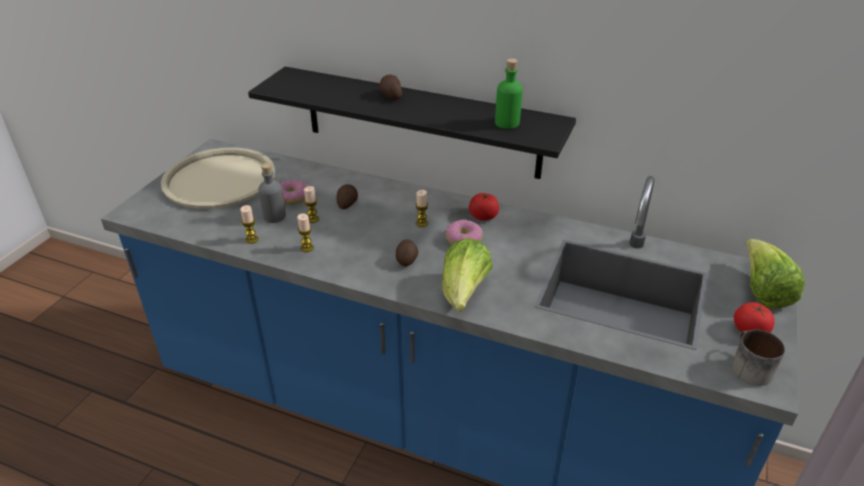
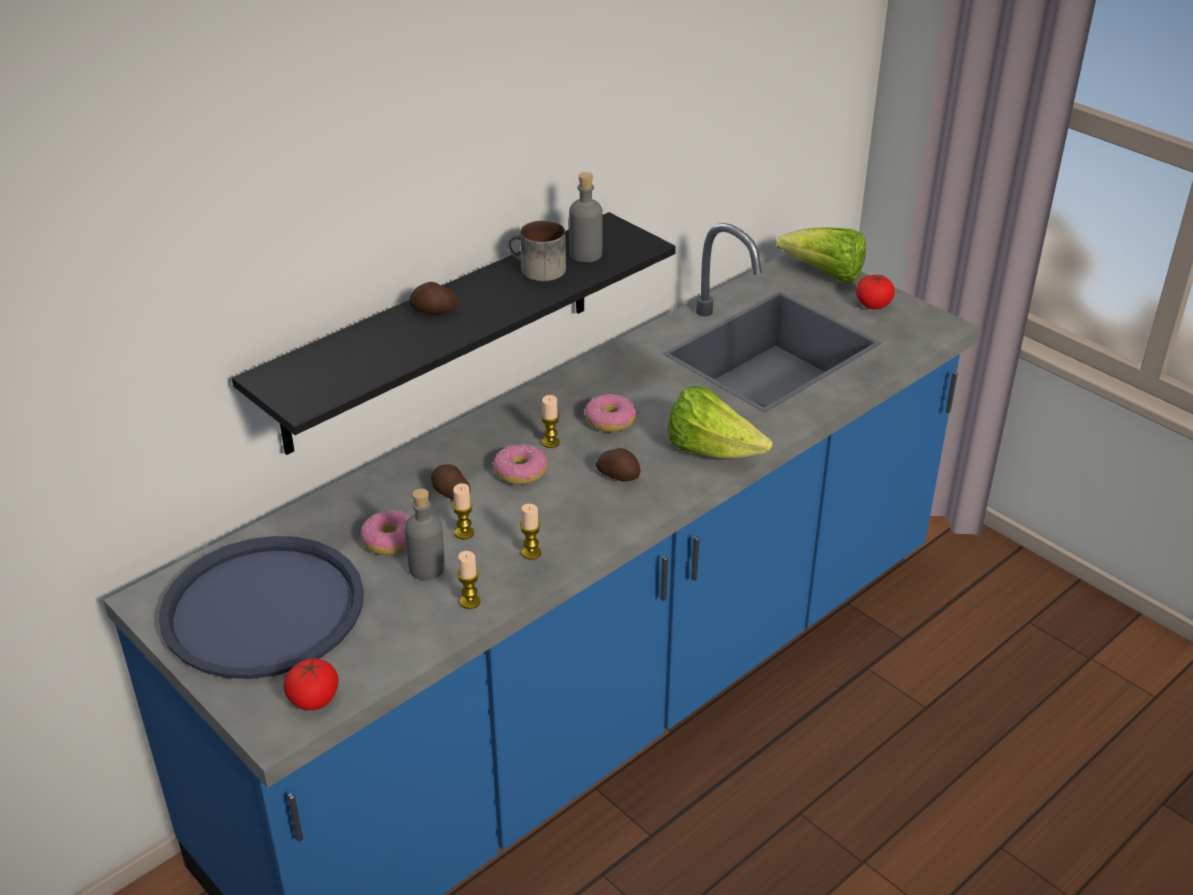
camera: 65 degrees left, 0 degrees up
(219, 179) = (263, 608): beige tray -> blue tray
(383, 221) = (521, 472): none -> donut
(483, 216) = (574, 392): tomato -> tomato (314, 699)
(507, 123) = (586, 254): green bottle -> grey bottle
(747, 367) = (917, 326): mug -> mug (536, 270)

